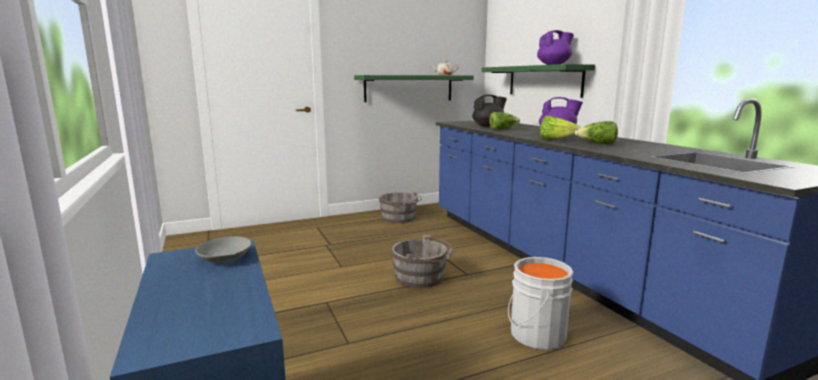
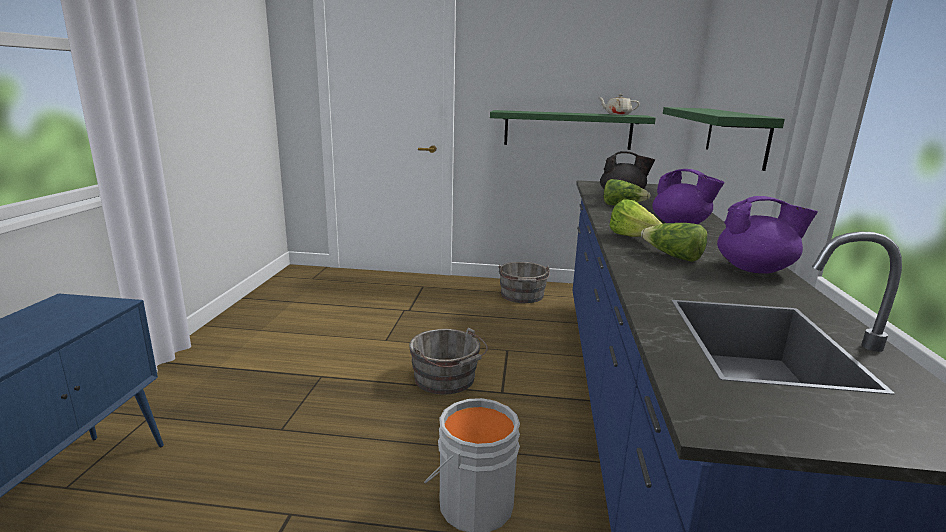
camera: 30 degrees right, 5 degrees up
(225, 258) = (82, 315): grey bowl -> none
(554, 64) = (727, 113): purple teapot -> purple teapot (755, 269)

